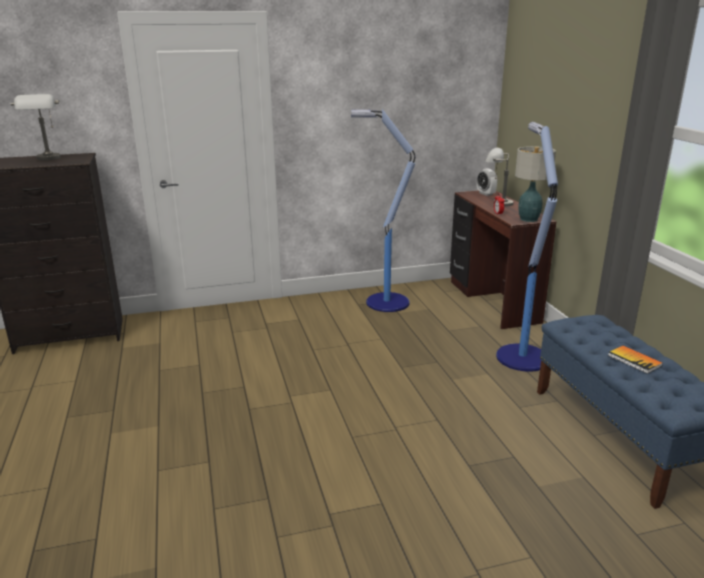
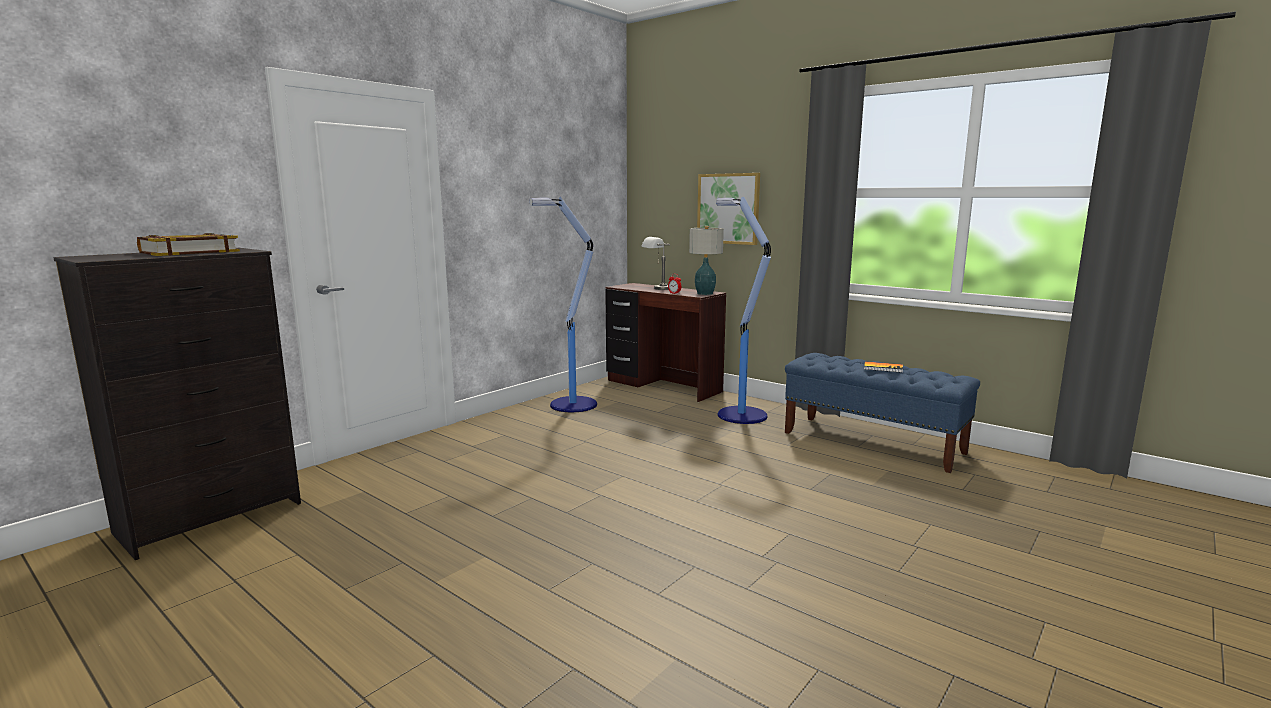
camera: 35 degrees left, 10 degrees down
(48, 159) = (189, 252): grey table lamp -> book
(485, 194) = (634, 285): alarm clock -> none
(571, 128) = (728, 208): none -> picture

